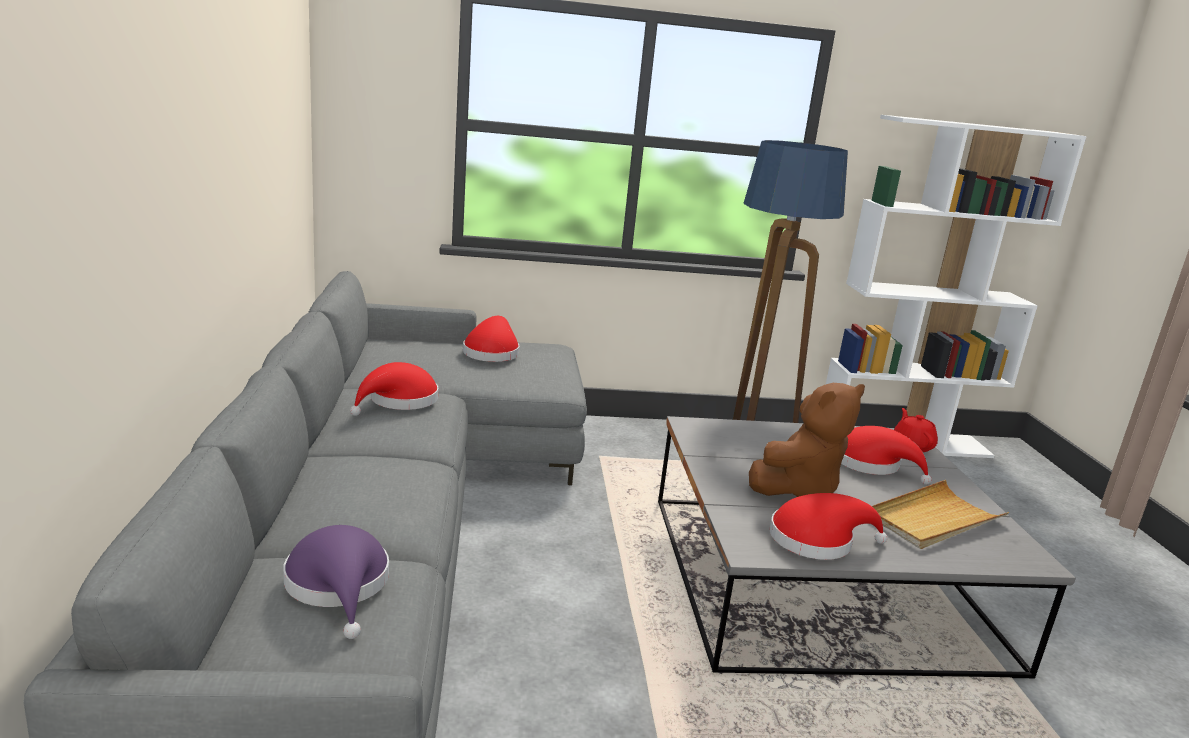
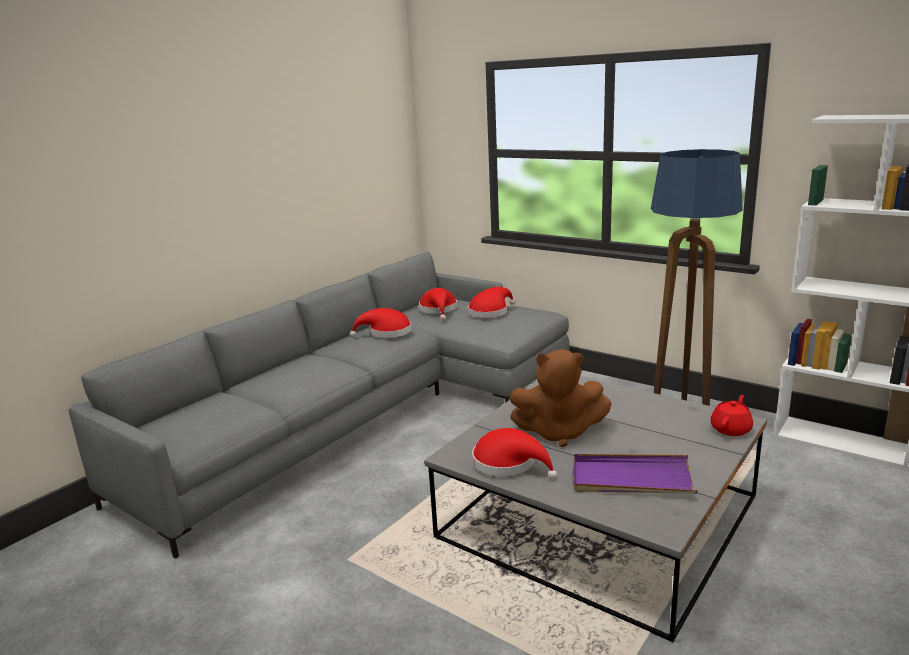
camera: 45 degrees right, 0 degrees up
(339, 585) = (223, 409): purple hat -> none
(871, 464) = (658, 432): red hat -> red hat (439, 310)
(933, 519) = (631, 479): beige tray -> purple tray

